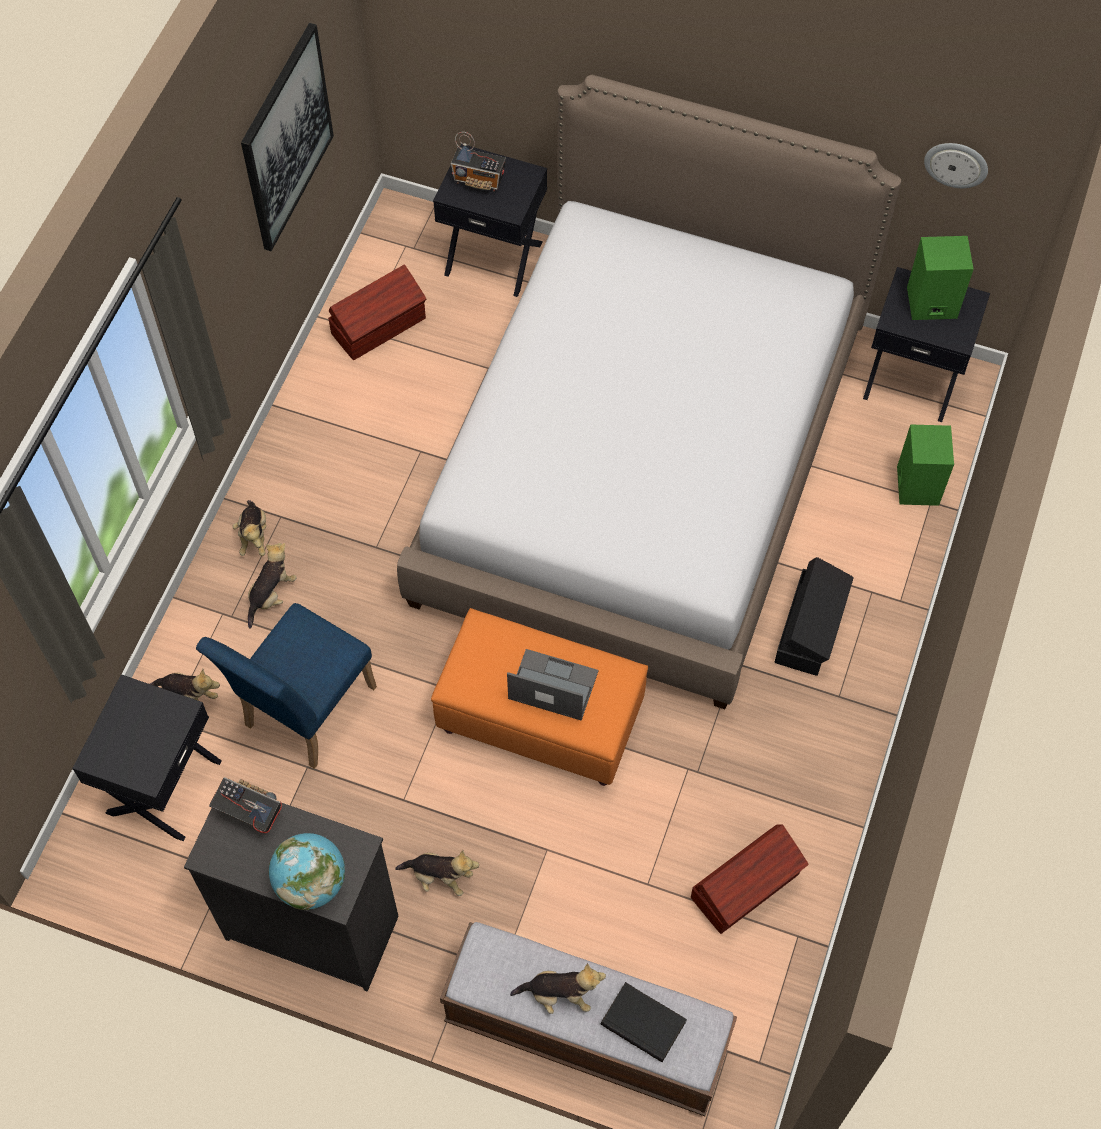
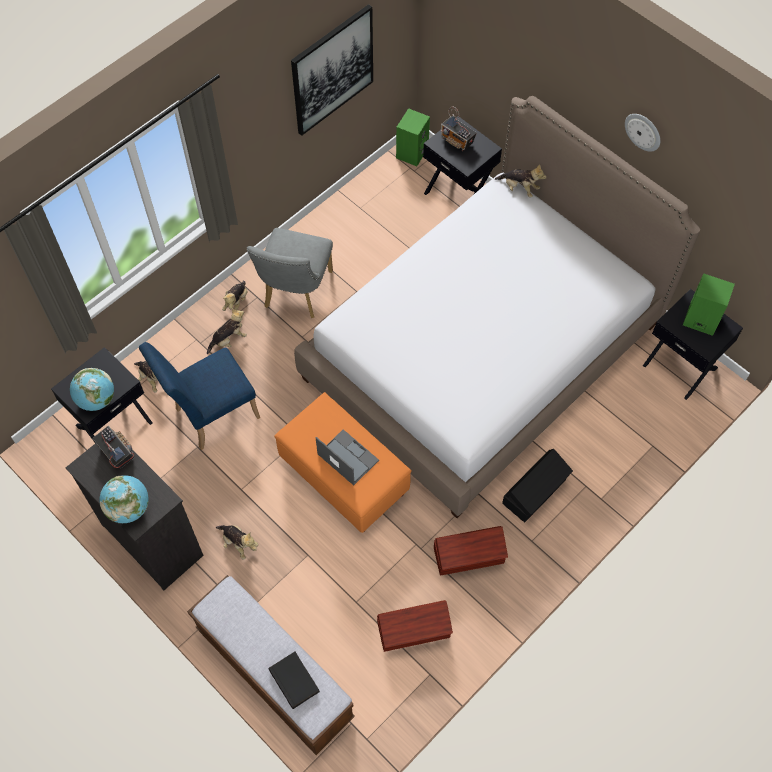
camera: 25 degrees right, 0 degrees up
(152, 755) = (96, 399): none -> globe
(334, 489) = (295, 293): none -> grey chair
(380, 326) = (370, 209): brown storage box -> brown storage box (469, 556)
(560, 995) = (255, 641): plush toy -> plush toy (519, 188)
(916, 484) = (649, 431): green speaker -> green speaker (412, 152)
(956, 164) = (738, 233): wall clock -> wall clock (643, 131)

